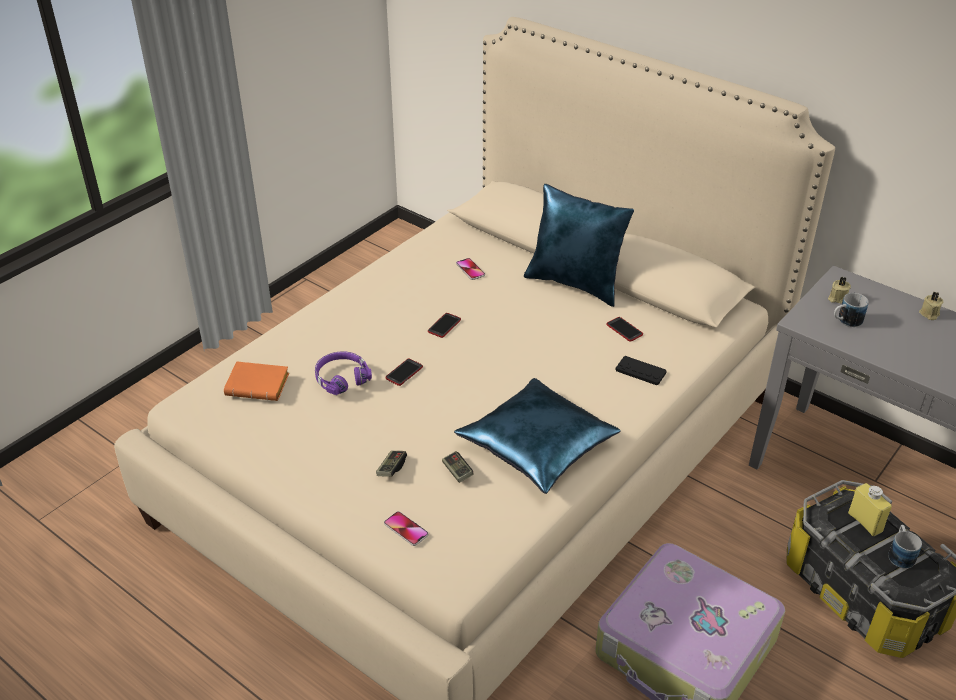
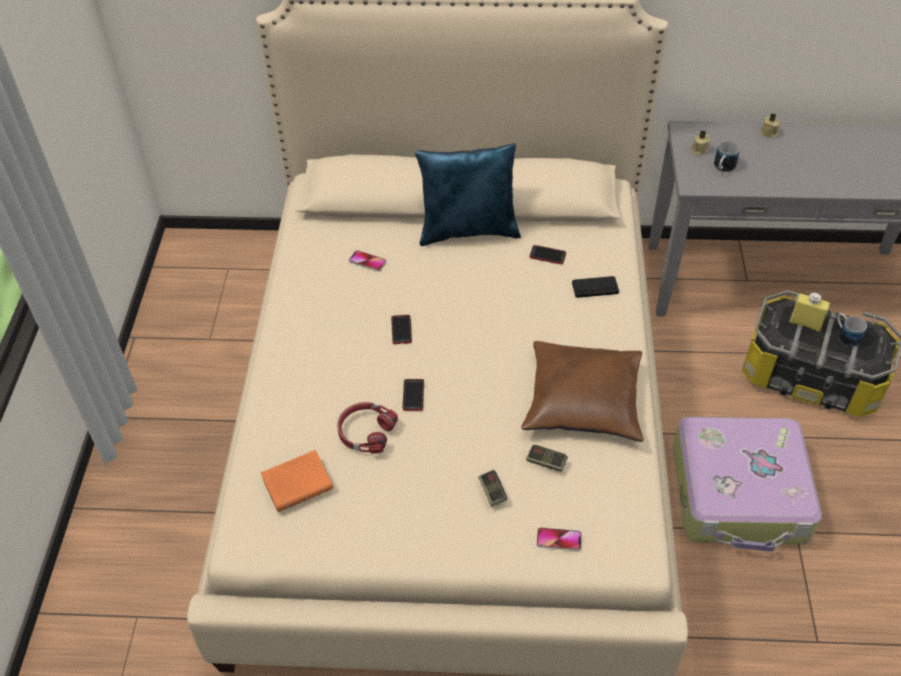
camera: 35 degrees left, 10 degrees up
(341, 378) = (365, 432): purple headphones -> red headphones
(538, 446) = (584, 400): blue pillow -> brown pillow

